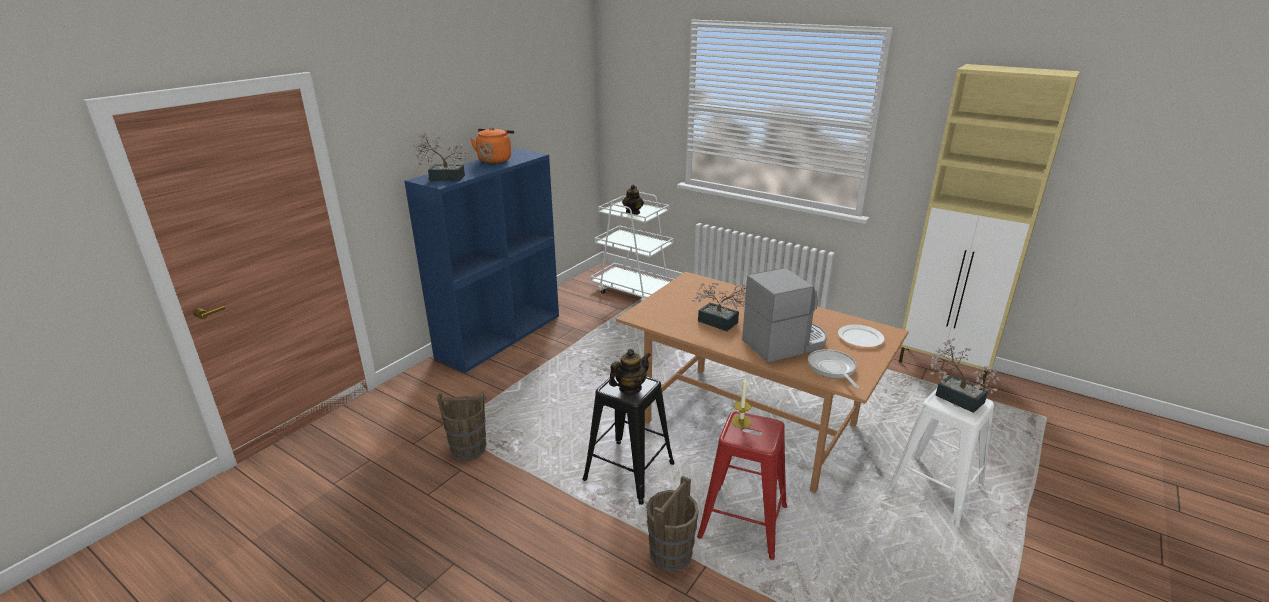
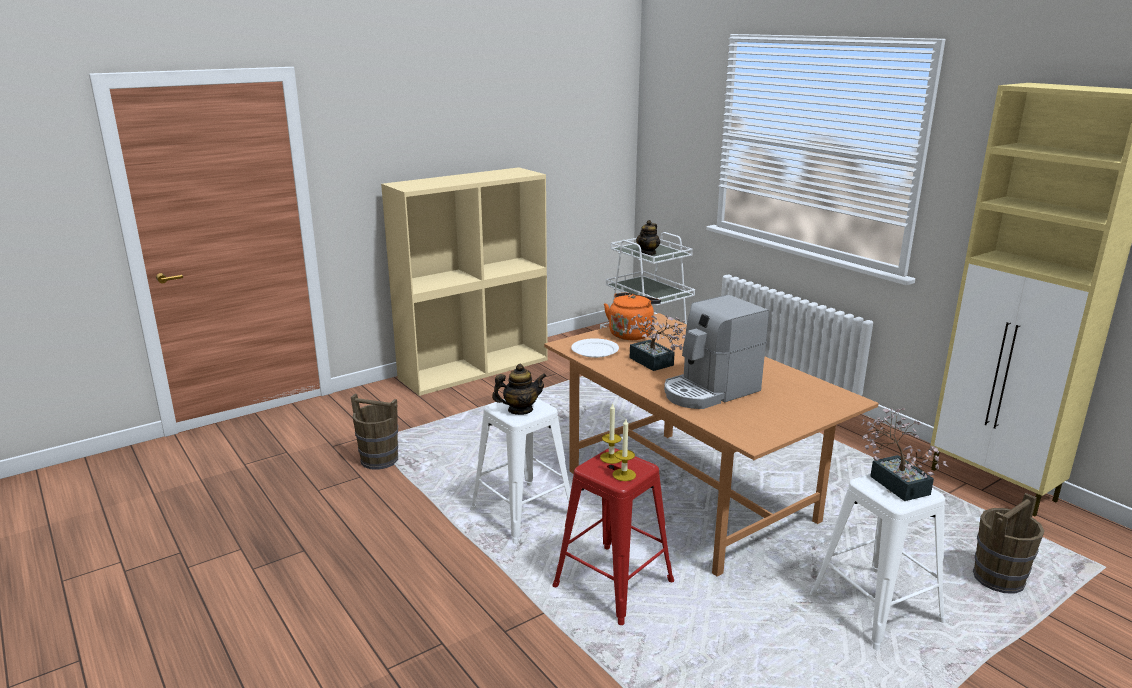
camera: 20 degrees right, 5 degrees down
(443, 178) = (418, 184): potted plant -> none
(495, 159) = (486, 174): orange kettle -> orange kettle (631, 334)
(500, 335) = (475, 368): blue bookcase -> beige bookcase
(627, 472) = (521, 512): black stool -> white stool
(671, 552) = (515, 592): brown bucket -> brown bucket (999, 579)
(764, 436) = (624, 475): none -> candle
(785, 343) = (710, 391): coffee machine -> coffee machine turned 150 degrees clockwise
(832, 369) = (742, 422): frying pan -> none
(860, 338) = (807, 400): white plate -> white plate (594, 350)

